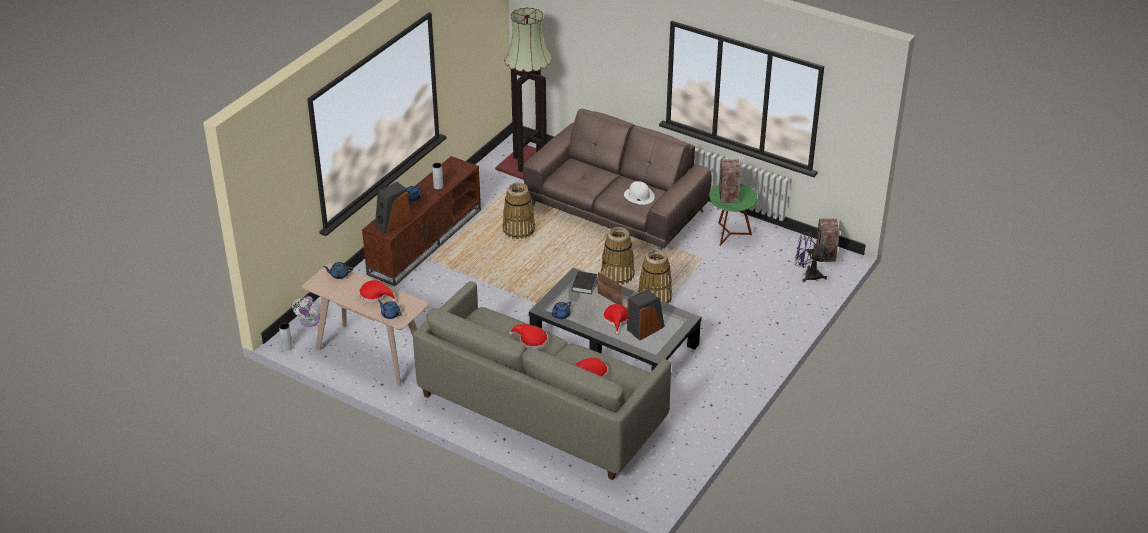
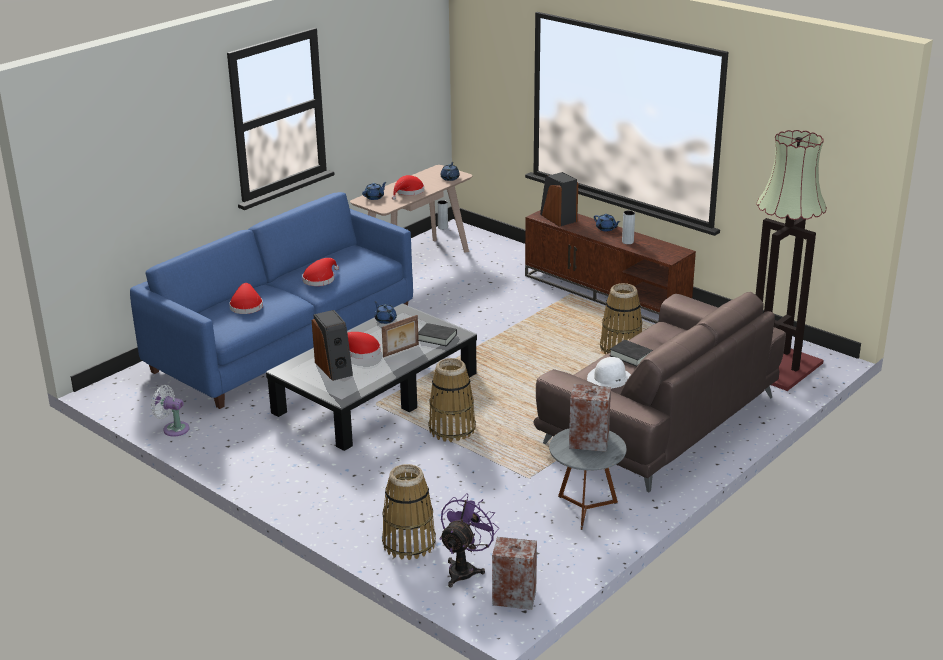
camera: 100 degrees right, 10 degrees down
(309, 322) = (478, 236): white fan -> white fan (173, 428)
(541, 409) = (284, 341): grey sofa -> blue sofa
(605, 188) = (631, 356): none -> black book
(617, 275) = (509, 407): basket -> basket (409, 543)
(730, 234) = (585, 509): green side table -> grey side table

